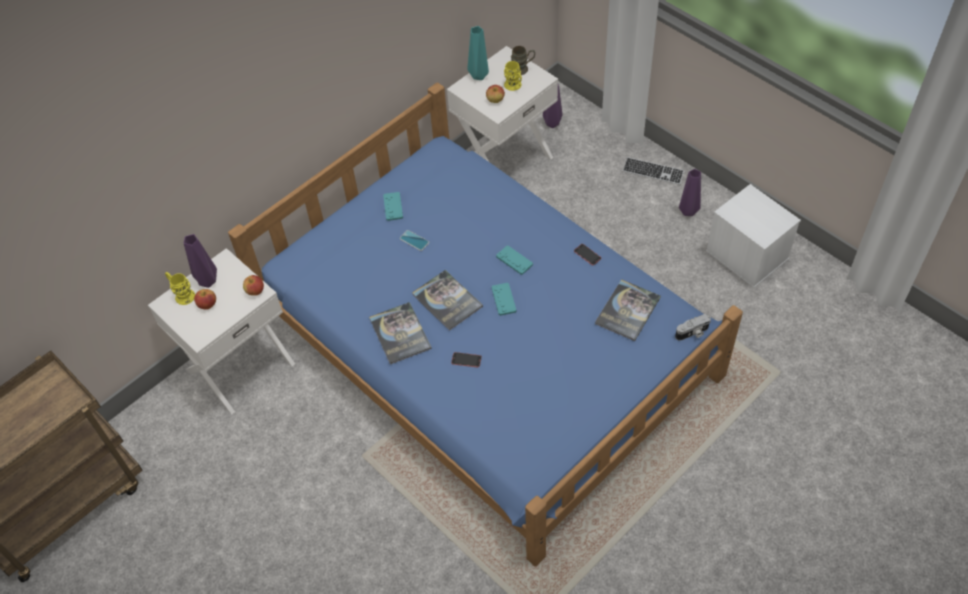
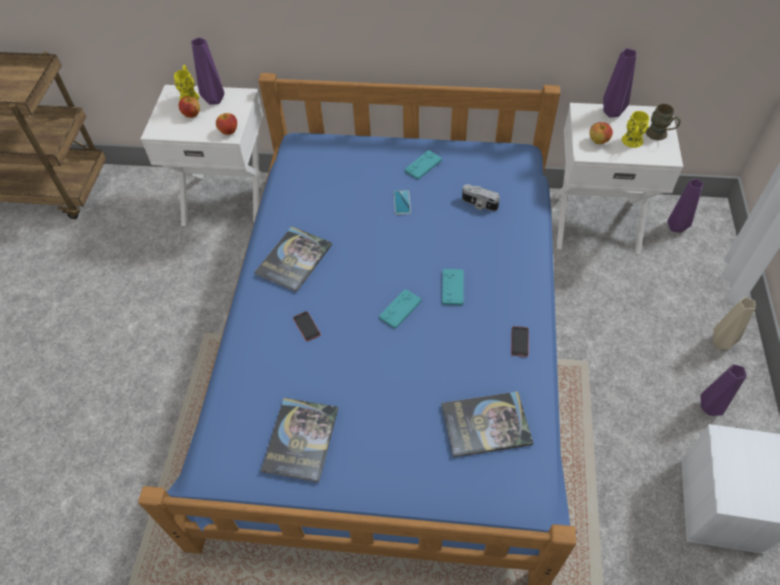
camera: 50 degrees right, 0 degrees up
(447, 300) = (359, 268): book -> book (301, 439)
(478, 76) = (611, 112): turquoise vase -> purple vase
(653, 172) = (720, 343): keyboard -> beige vase
(692, 333) = (517, 510): camera -> camera (479, 204)

